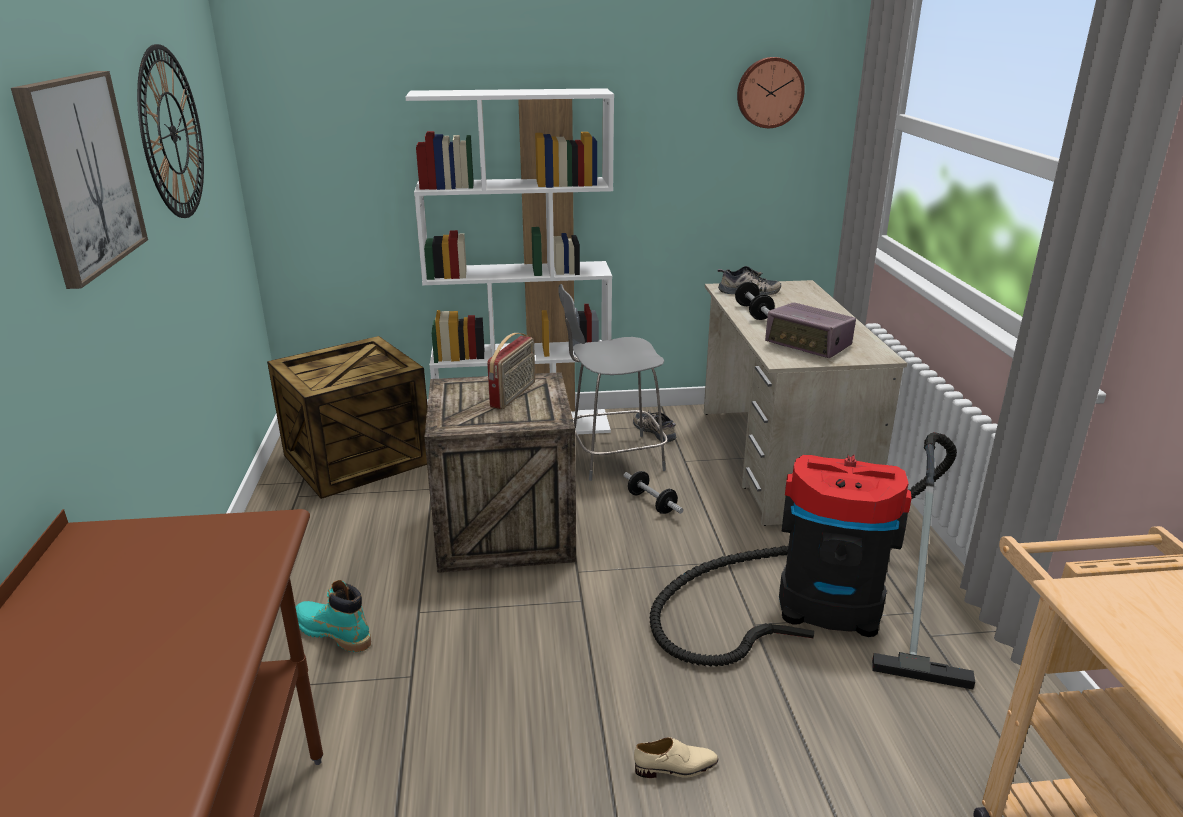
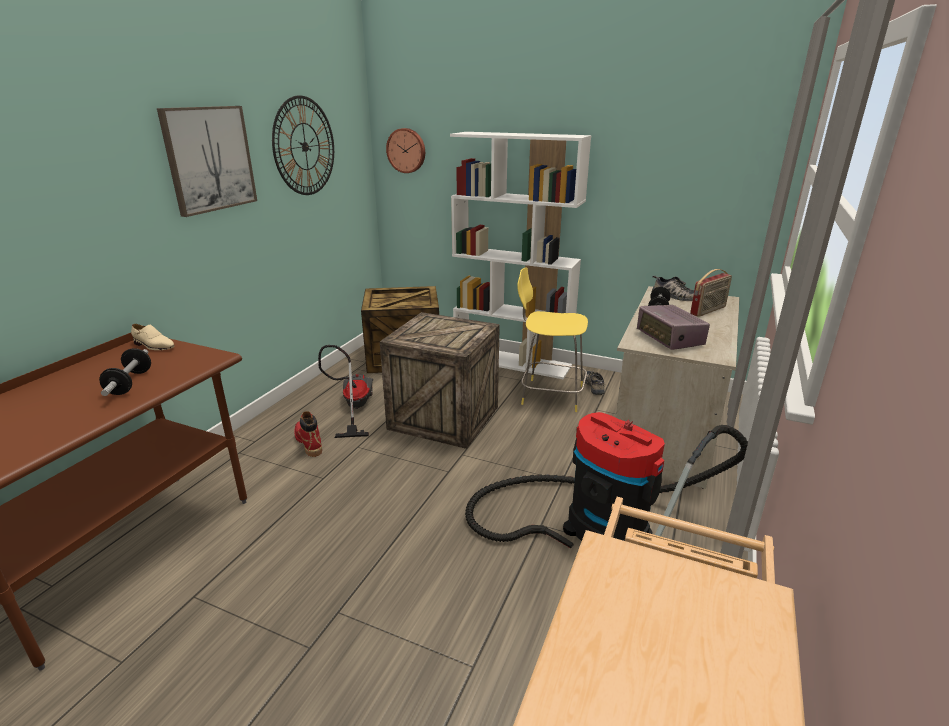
camera: 30 degrees right, 0 degrees up
(332, 633) = (308, 442): turquoise boot -> red boot
(353, 557) = (353, 408): none -> vacuum cleaner
(514, 395) = (455, 330): radio -> radio (708, 311)
(613, 457) = (549, 394): grey stool -> yellow stool
(651, 503) = (547, 429): dumbbell -> dumbbell (130, 383)
(676, 767) = (408, 586): beige shoe -> beige shoe (154, 346)
(769, 92) = (720, 144): wall clock -> wall clock (406, 150)

